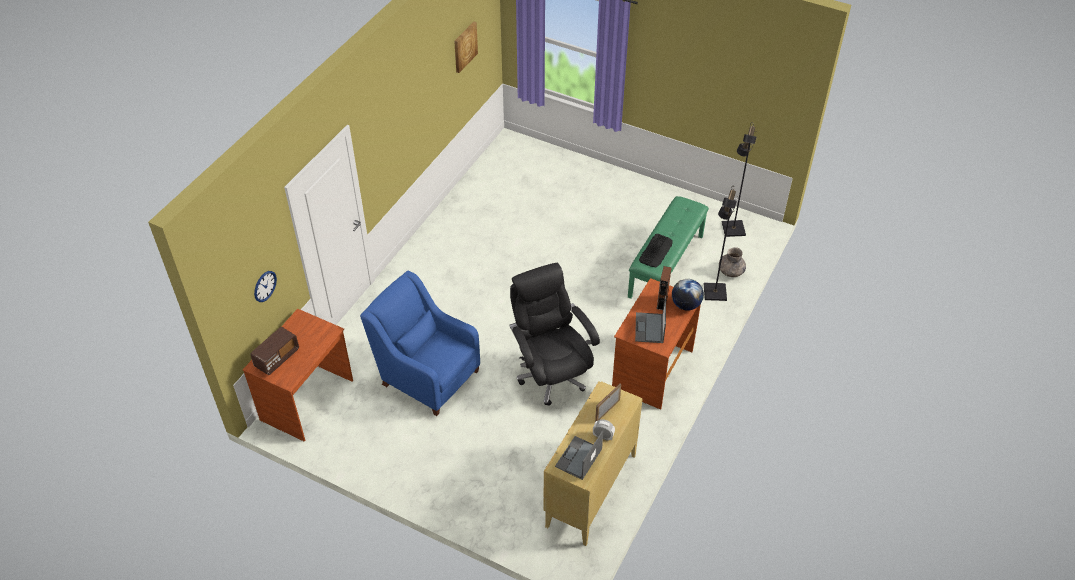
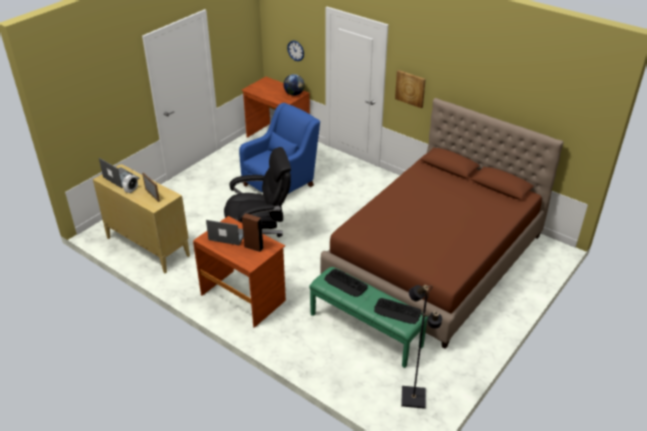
camera: 100 degrees right, 10 degrees down
(277, 358) = (269, 86): radio -> none
(464, 46) = (538, 106): picture -> picture (410, 88)
(546, 222) = (435, 259): none -> brown bed
(681, 212) = (397, 311): none -> keyboard
(686, 305) = (245, 260): globe -> globe (294, 94)
(715, 292) = (322, 360): black floor lamp -> none
(731, 271) = (348, 380): grey vase -> none

